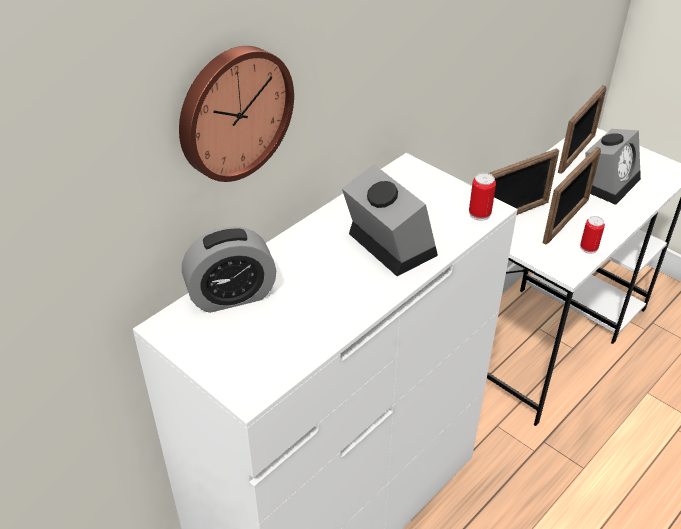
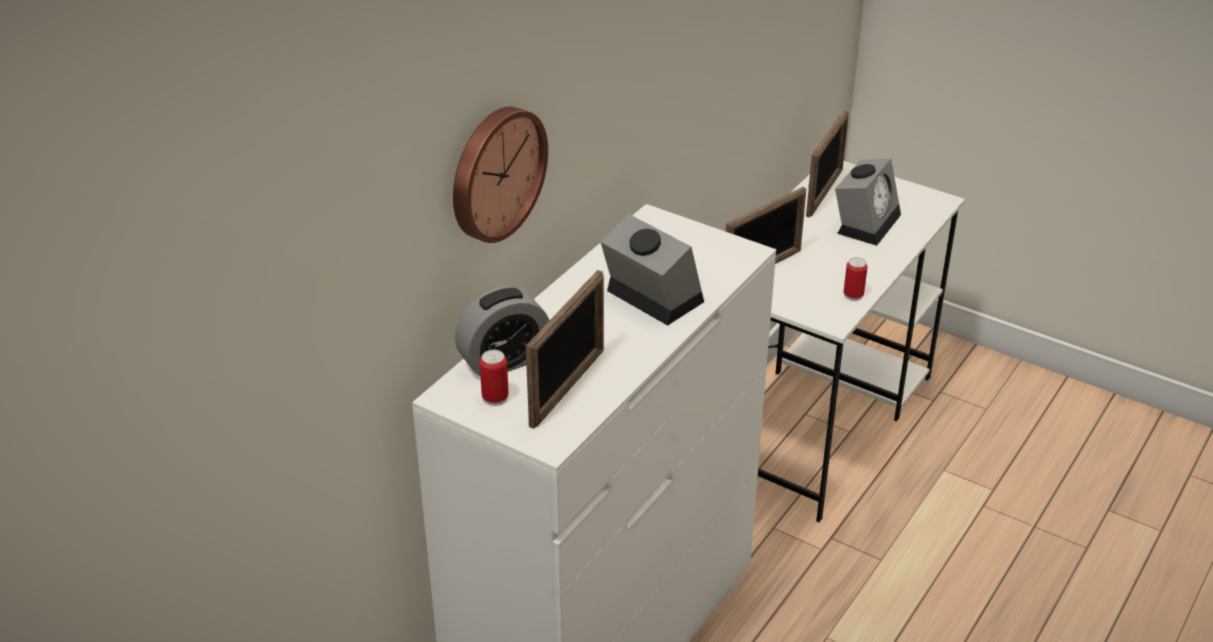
camera: 10 degrees left, 5 degrees down
(479, 214) = (738, 257): can -> can (495, 397)
(566, 221) = (824, 269): picture frame -> picture frame (568, 387)

